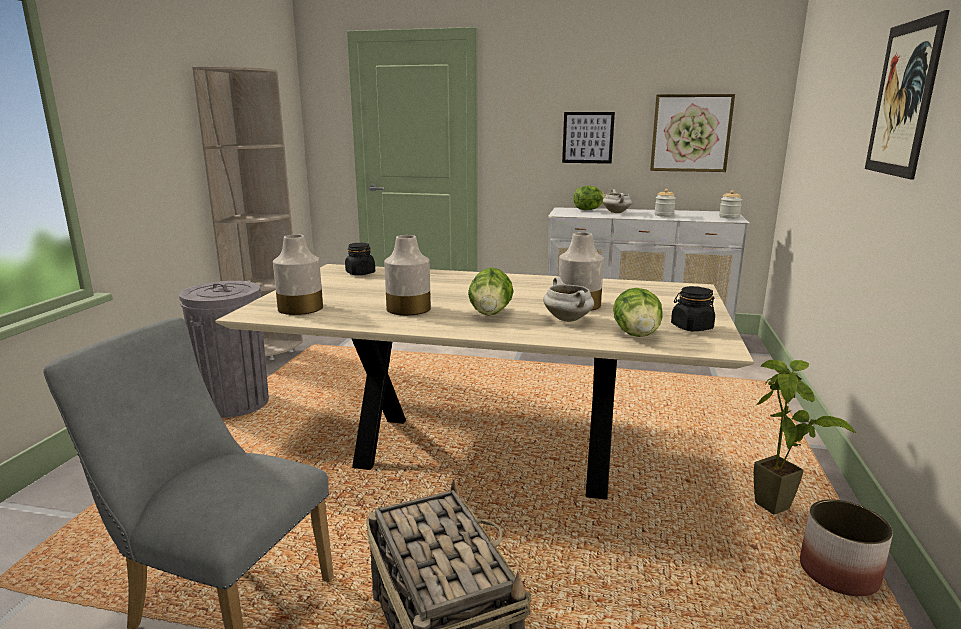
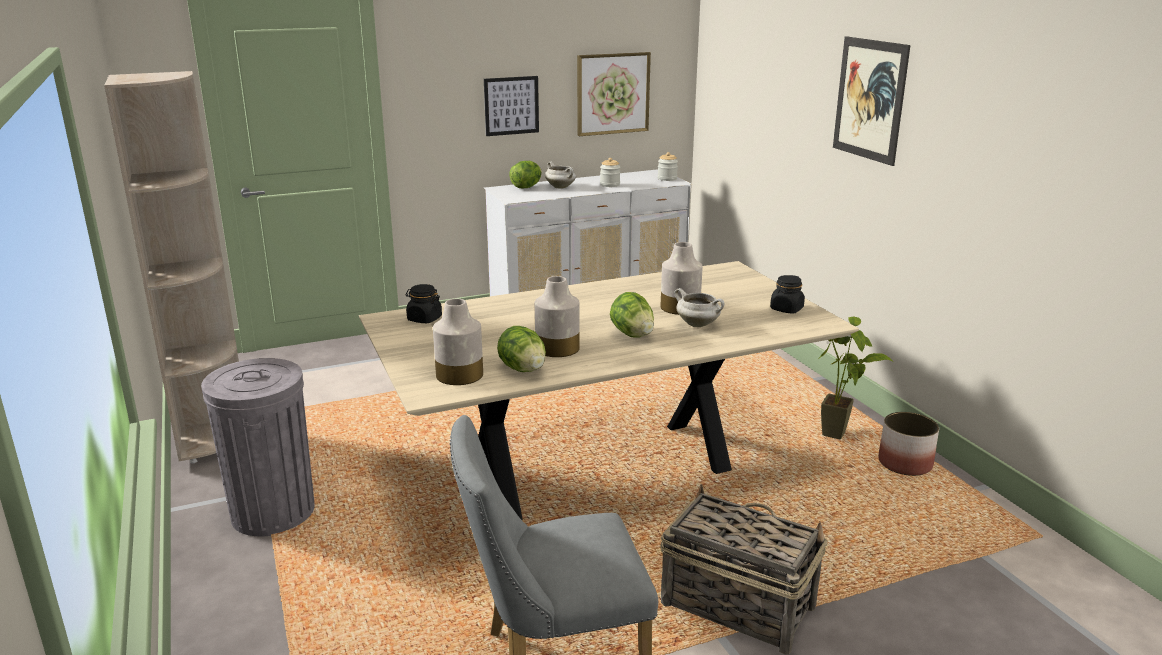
camera: 35 degrees left, 5 degrees up
(637, 335) = (764, 326): lettuce -> lettuce (523, 369)

